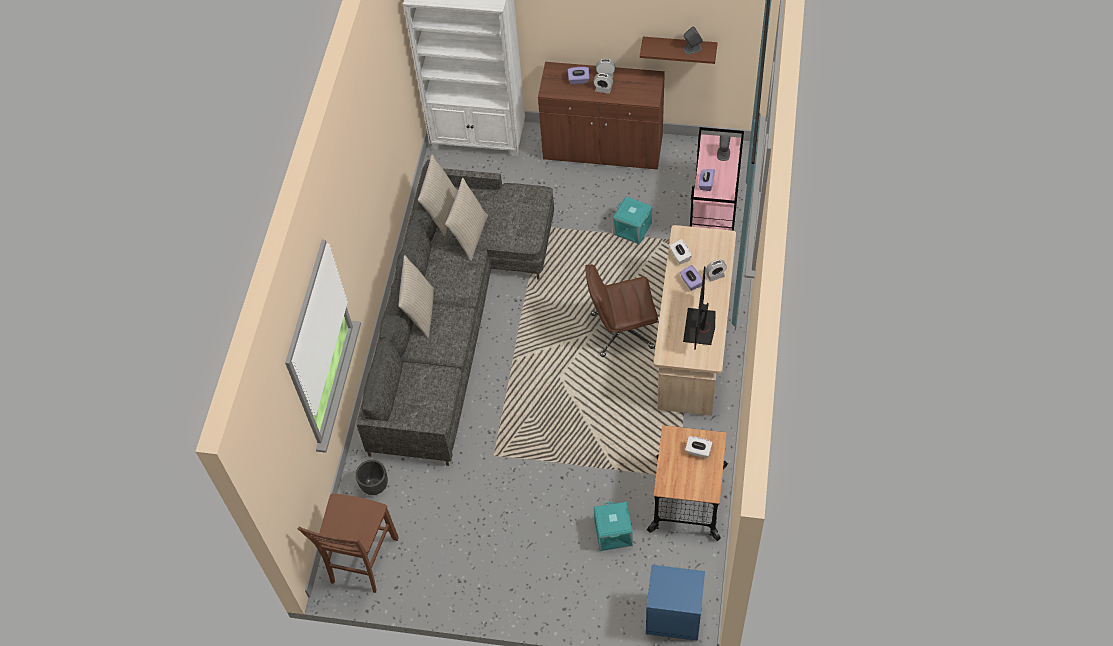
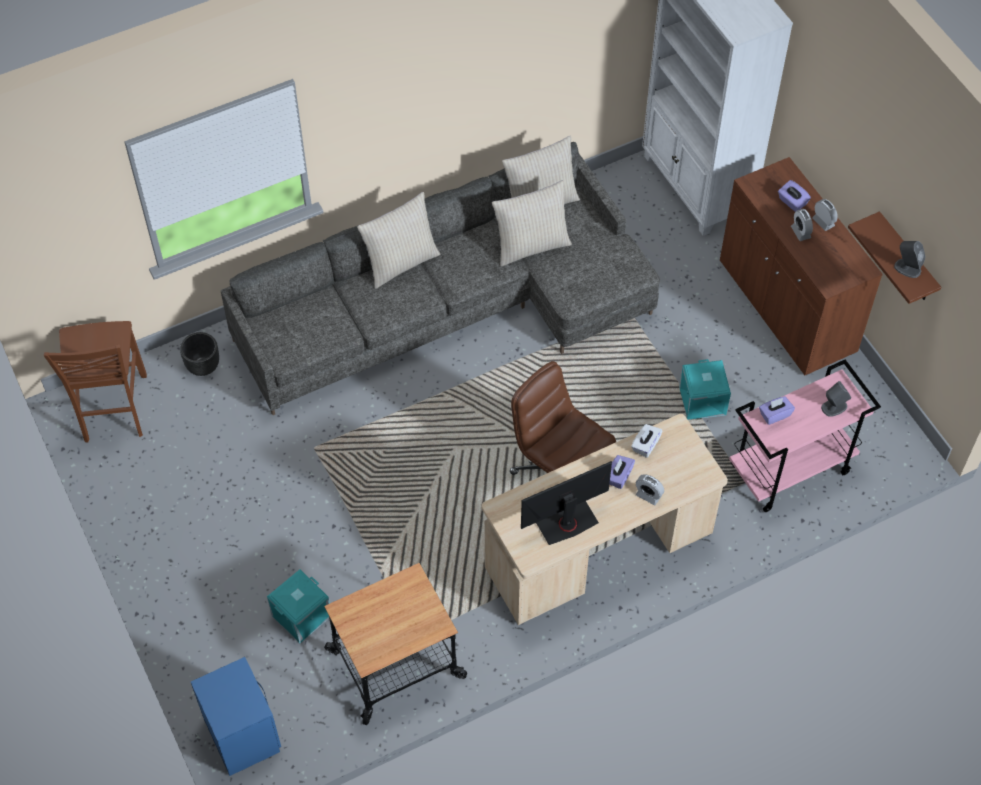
camera: 50 degrees right, 0 degrees up
(362, 561) = (113, 410): brown chair -> brown chair turned 75 degrees counterclockwise
(698, 451) = (411, 617): white tissue box -> none

